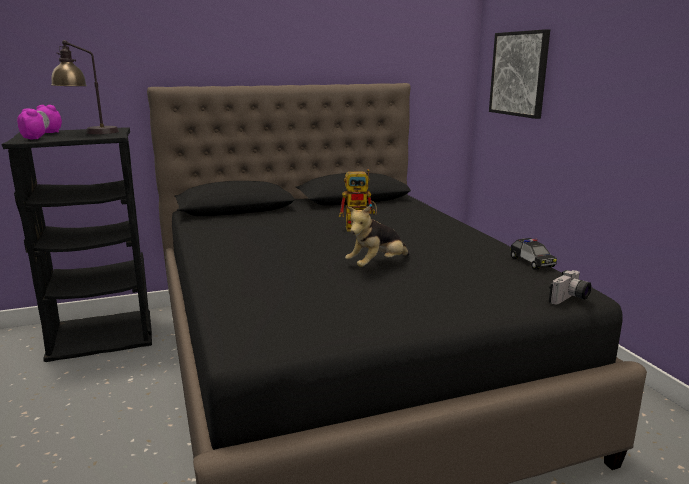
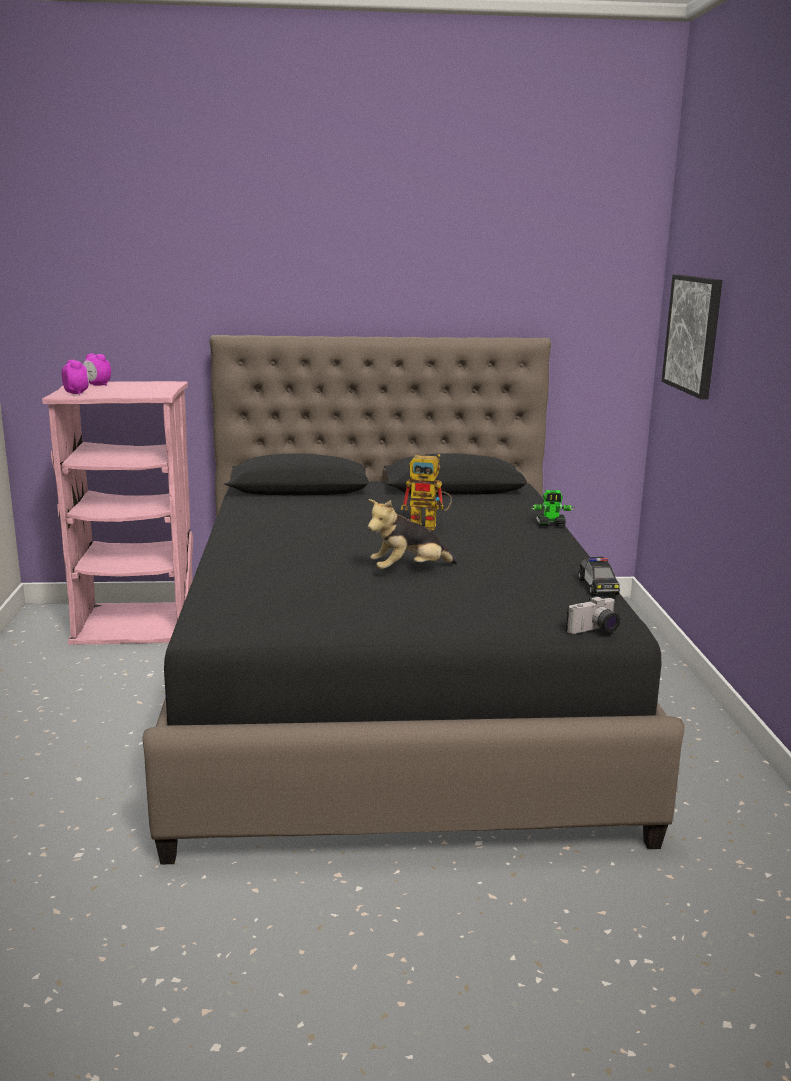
camera: 15 degrees right, 0 degrees up
(89, 133) = (137, 388): table lamp -> none
(102, 335) = (137, 624): black bookcase -> pink bookcase
(448, 218) = (551, 524): none -> toy robot

